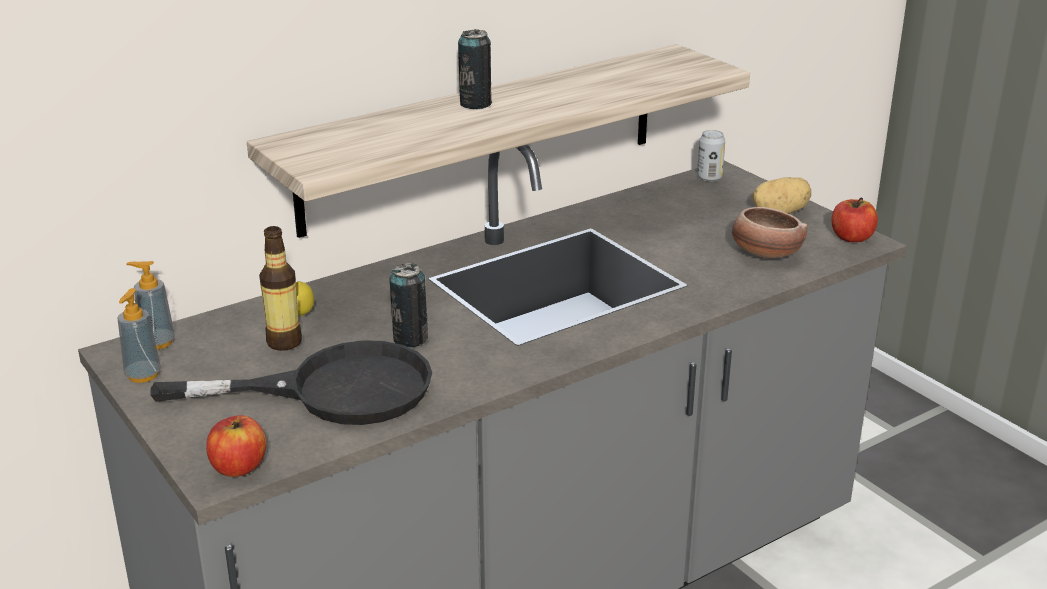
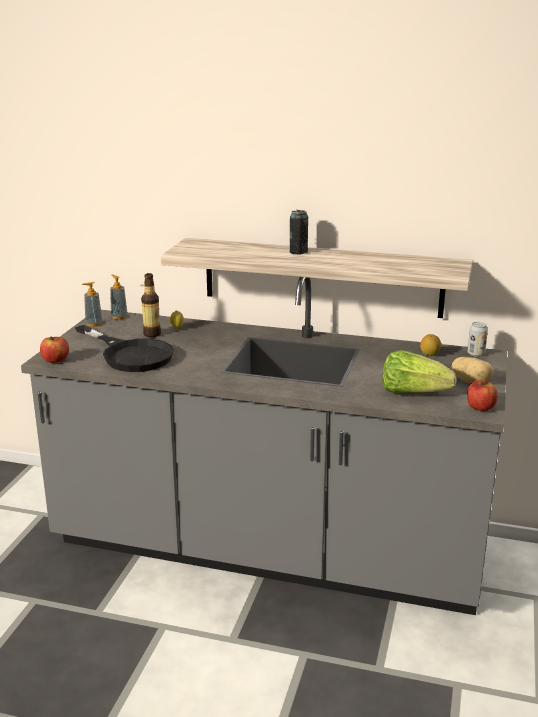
camera: 50 degrees right, 5 degrees down
(410, 339) = (191, 352): can -> none
(673, 200) = (430, 354): none -> lemon
(764, 254) = (413, 392): bowl -> lettuce

